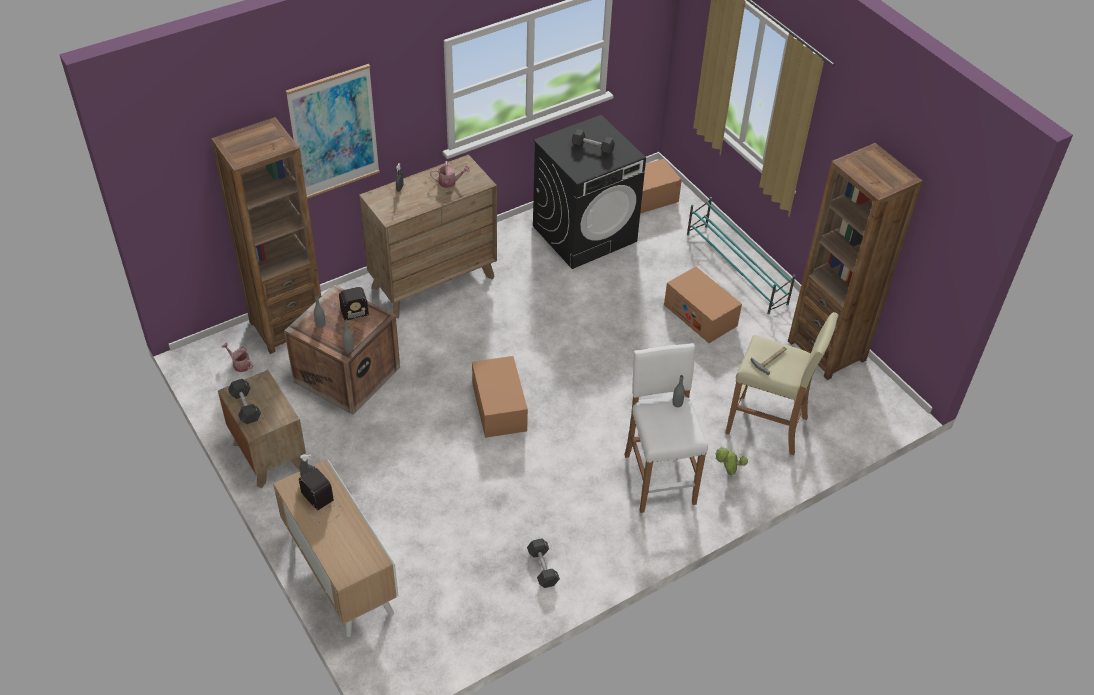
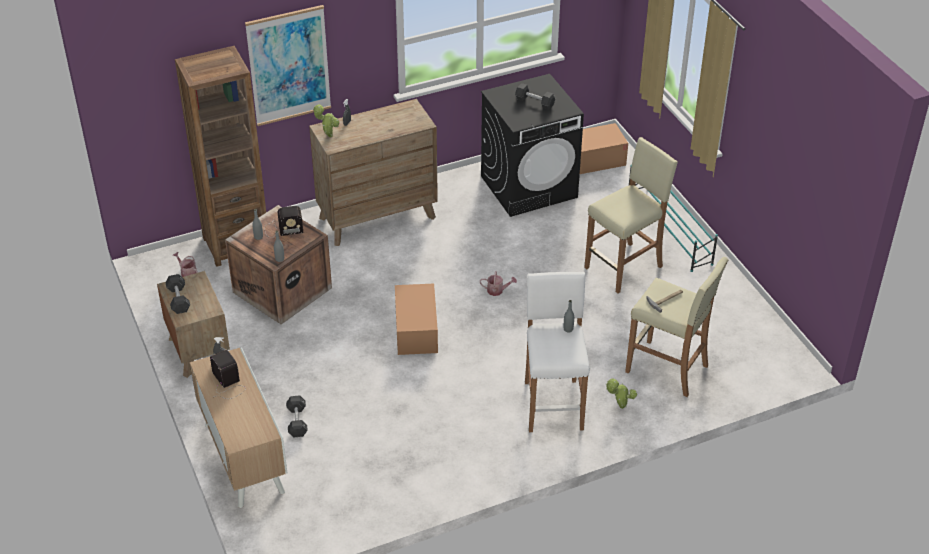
camera: 10 degrees right, 5 degrees down
(382, 204) = (328, 135): none -> potted plant
(450, 182) = (394, 121): watering can -> watering can (497, 290)
(542, 568) = (427, 469): black dumbbell -> black dumbbell (297, 421)
(700, 315) = (624, 267): cardboard box -> beige stool
(826, 350) = (741, 308): brown bookcase -> none

